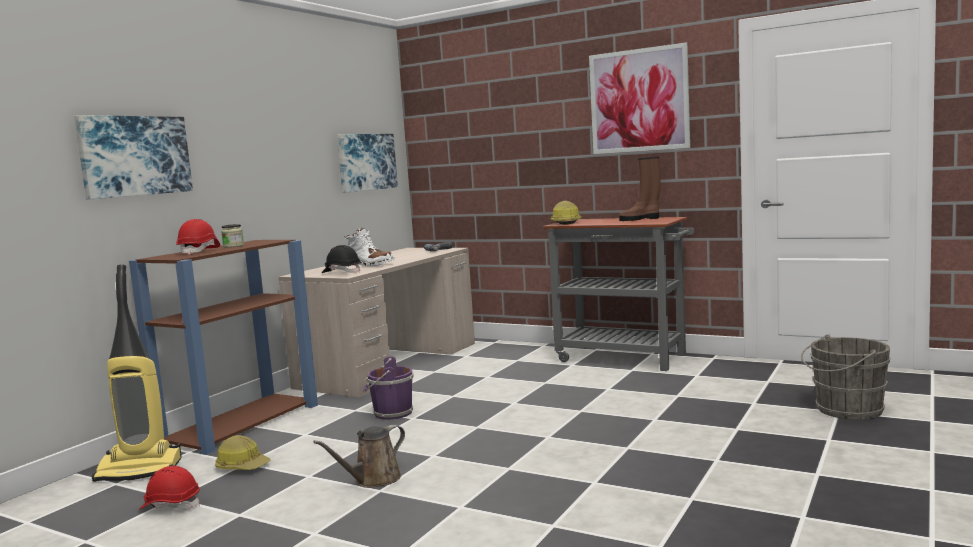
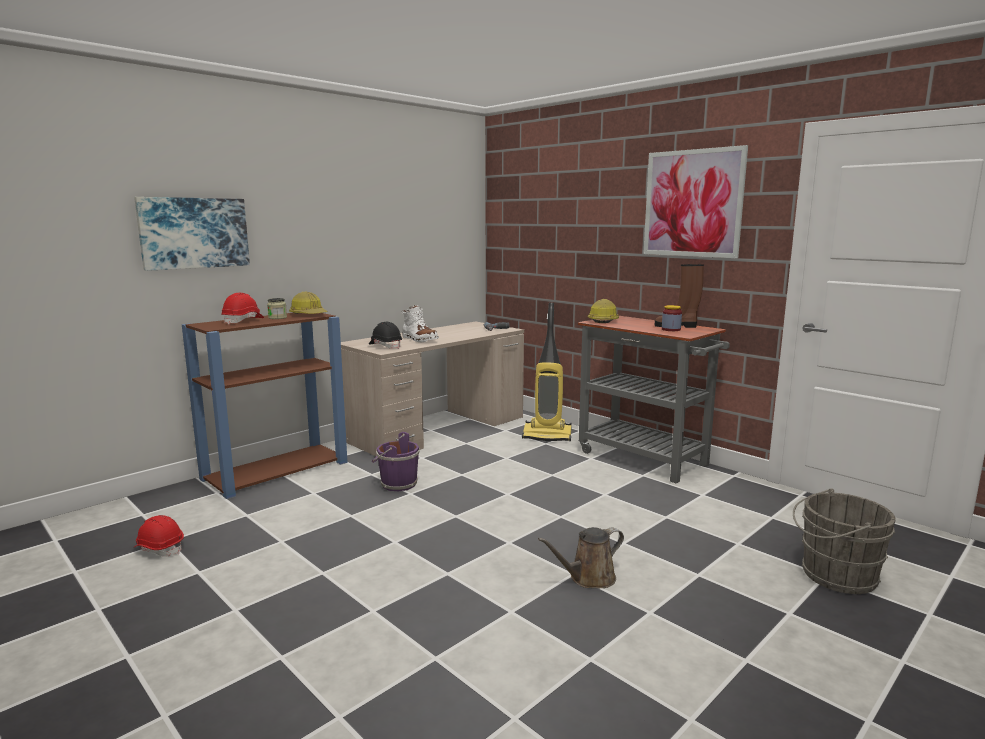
camera: 15 degrees right, 5 degrees up
(140, 470) = (170, 504): vacuum cleaner -> vacuum cleaner (547, 435)
(242, 466) = (242, 518): hard hat -> hard hat (308, 315)
(366, 162) = (439, 242): picture -> none
(373, 480) = (326, 559): brown watering can -> brown watering can (588, 578)
(639, 221) = (671, 329): none -> jar

